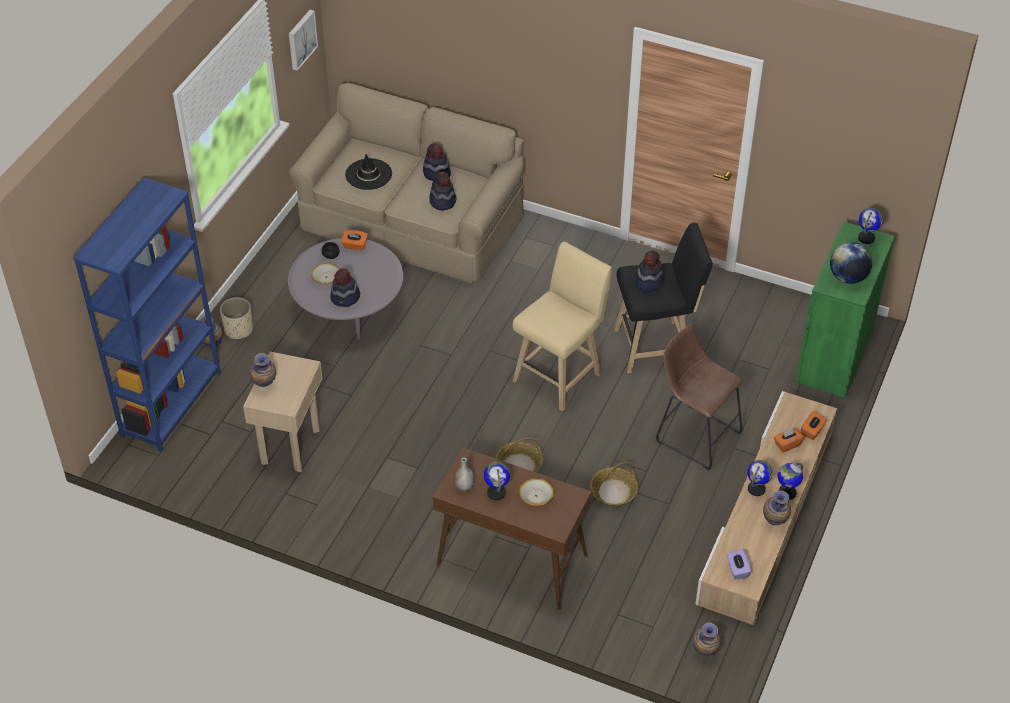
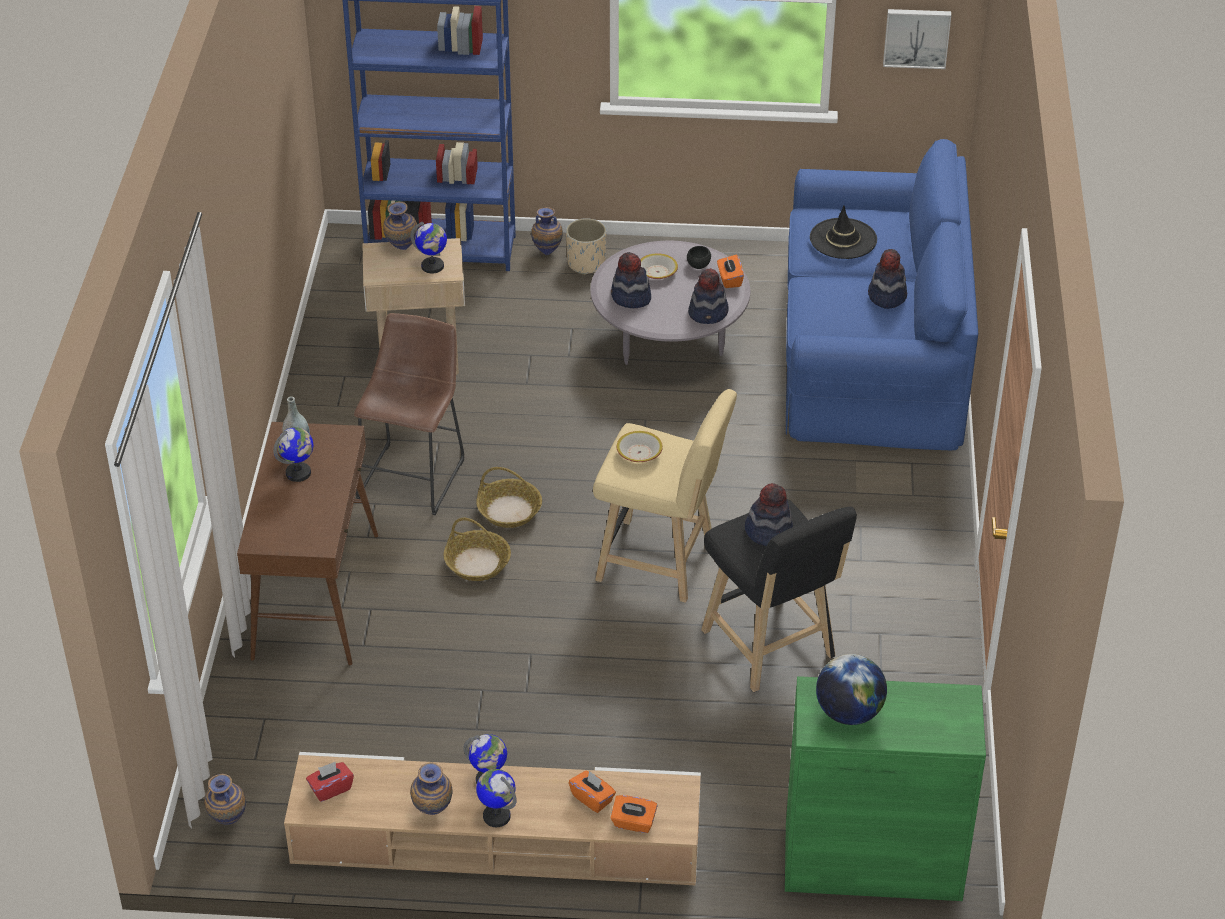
camera: 70 degrees right, 5 degrees down
(412, 221) = (871, 350): beige sofa -> blue sofa
(443, 201) = (835, 315): hat -> hat (708, 313)
(536, 496) = (306, 509): bowl -> bowl (639, 453)
(613, 492) = (472, 666): basket -> basket (509, 511)
(694, 434) = (620, 728): brown stool -> brown stool (414, 474)
(737, 570) = (331, 789): purple tissue box -> red tissue box
(866, 238) = (957, 720): globe -> globe (432, 266)

